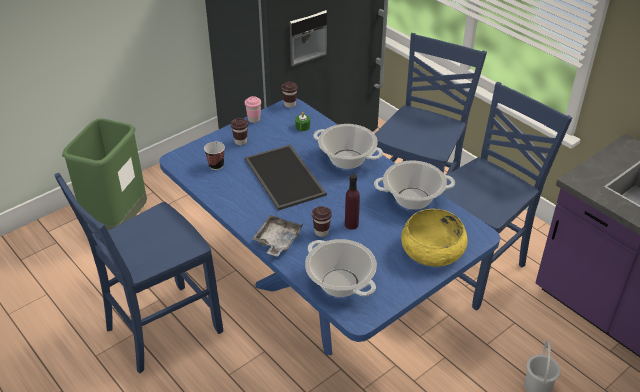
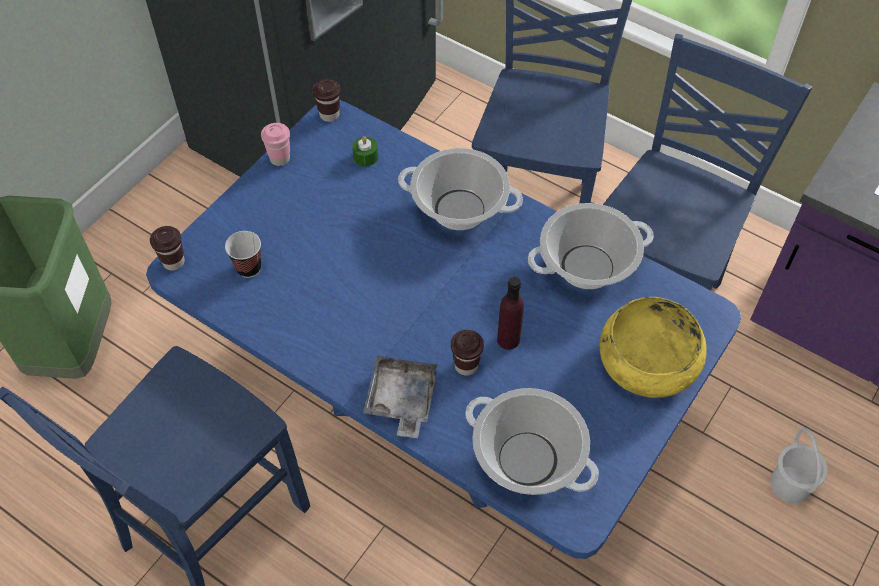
camera: 15 degrees left, 15 degrees up
(240, 142) = (273, 209): brown cup -> brown cup (173, 262)
(286, 177) = (373, 267): tray -> none

